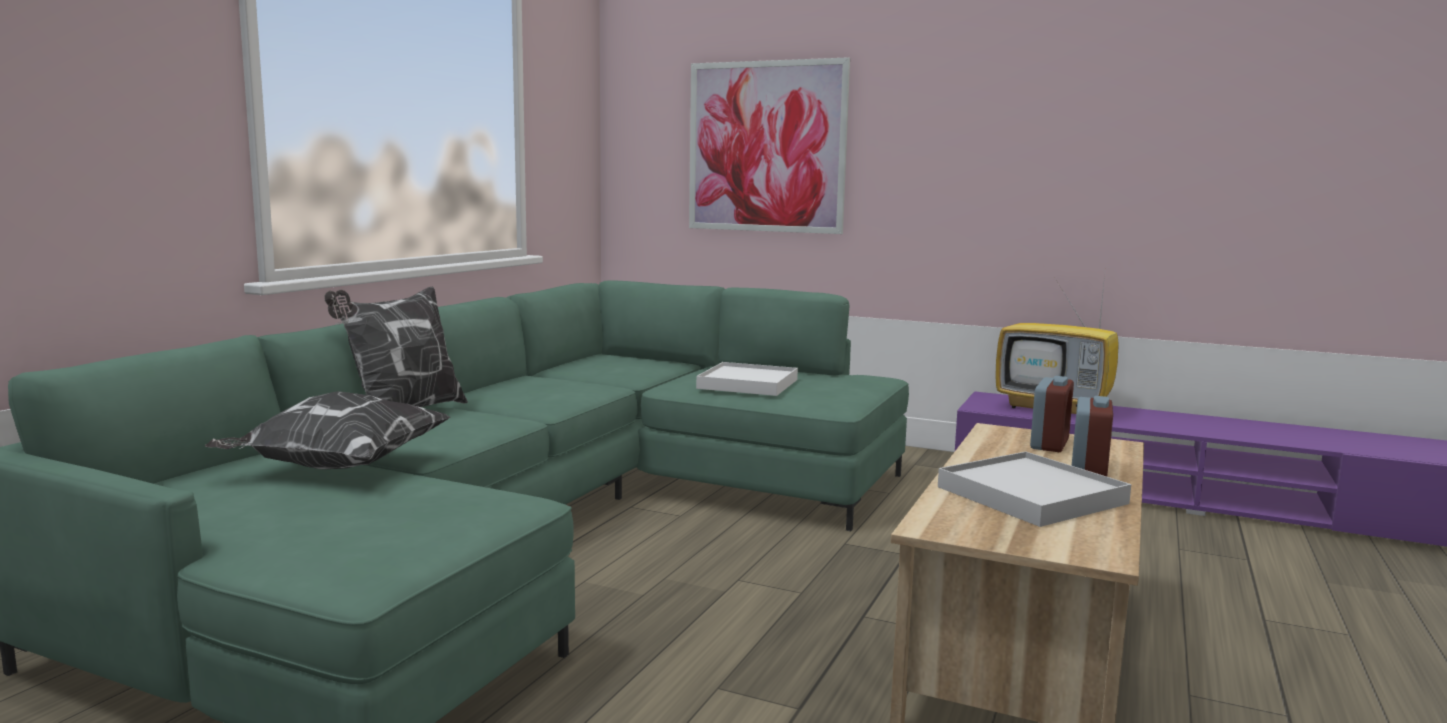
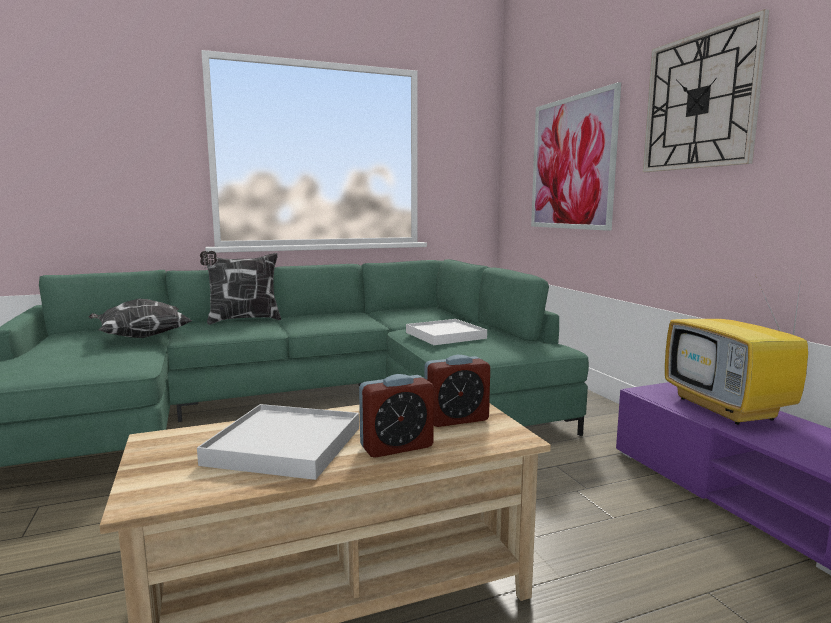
camera: 45 degrees right, 0 degrees up
(966, 98) = (700, 101): none -> wall clock

